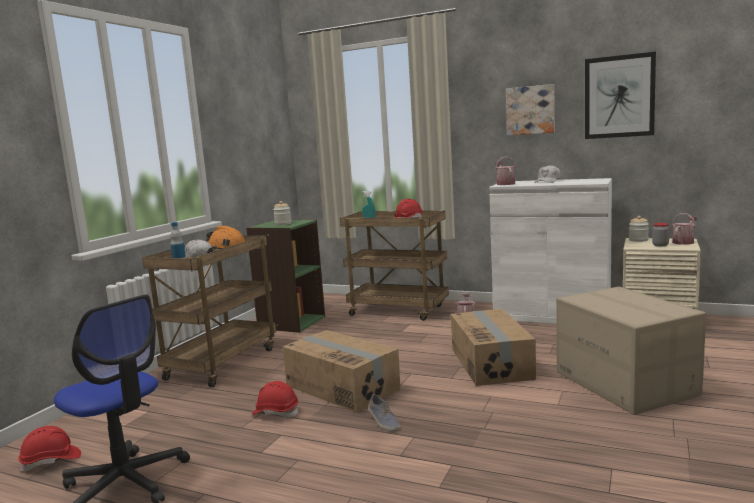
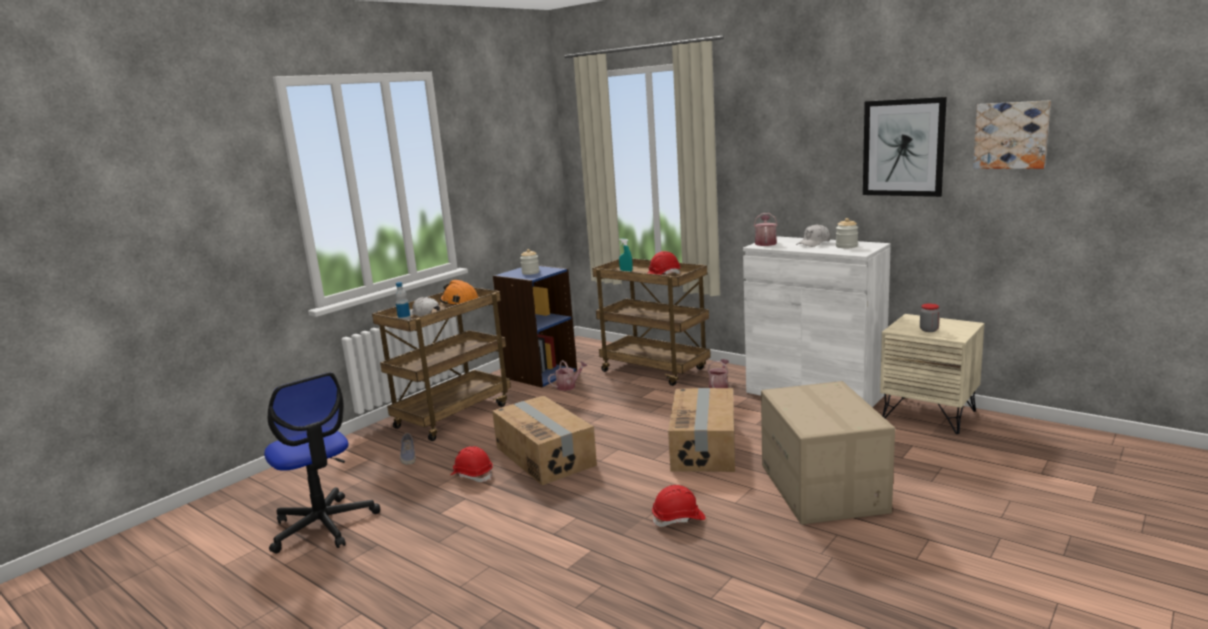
camera: 15 degrees right, 5 degrees up
(51, 461) = (277, 497): red hard hat -> red hard hat (678, 519)
(291, 322) = (540, 374): green bookcase -> blue bookcase
(383, 422) = (559, 498): shoe -> shoe (408, 456)
(530, 110) = (805, 156): picture -> picture (1011, 135)
(638, 240) = (914, 319): jar -> jar (846, 246)
(684, 242) = (962, 327): watering can -> watering can (568, 386)

